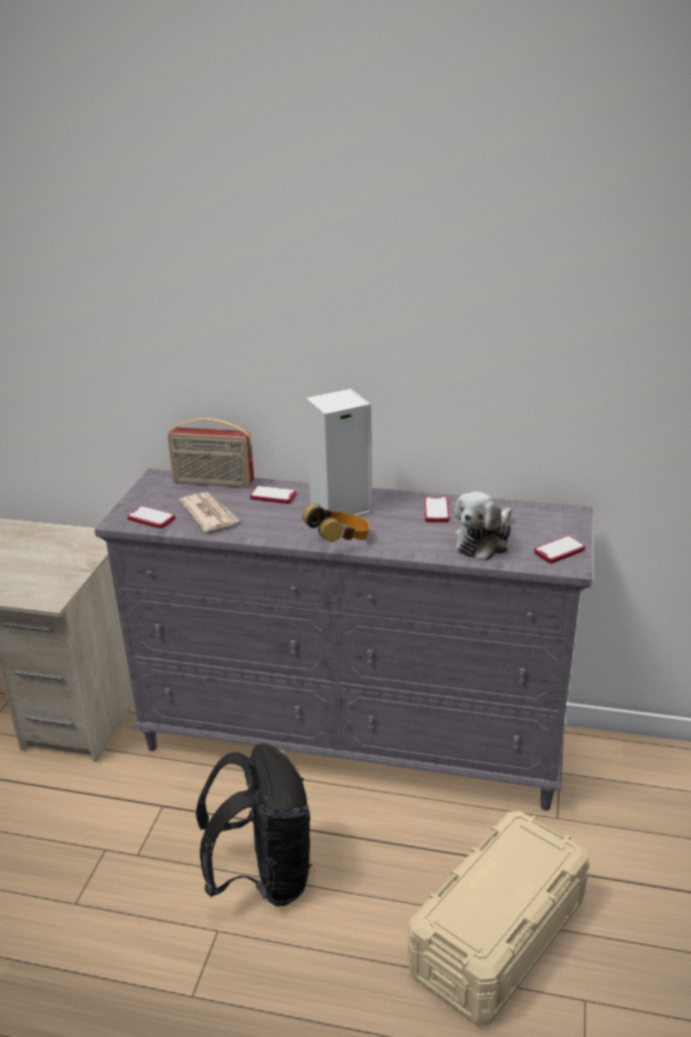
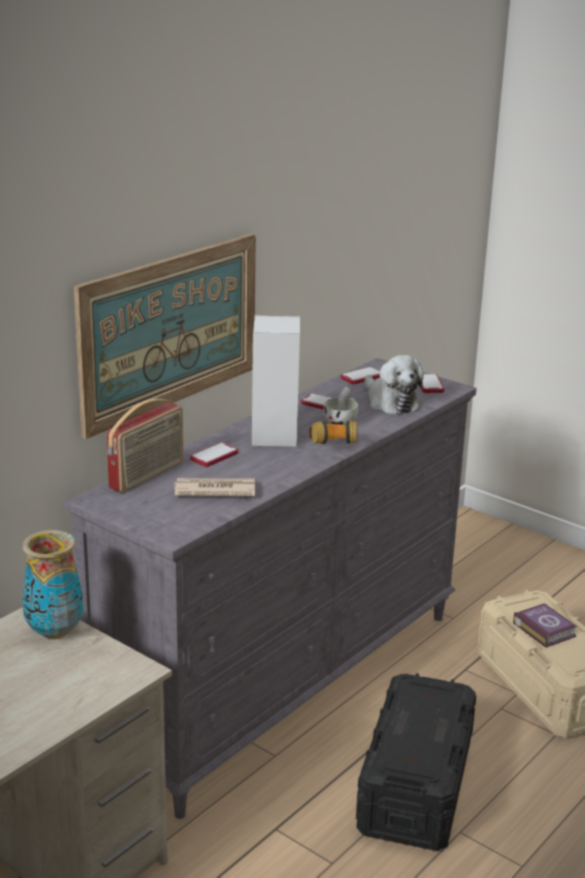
camera: 65 degrees left, 5 degrees down
(84, 551) = (54, 632): none -> vase
(151, 518) = (187, 519): phone -> phone (361, 377)
(263, 877) = (415, 786): black backpack -> black storage box
(271, 372) = (170, 330): none -> picture
(407, 530) = (342, 422): none -> white cup
(501, 871) = (544, 628): none -> book

